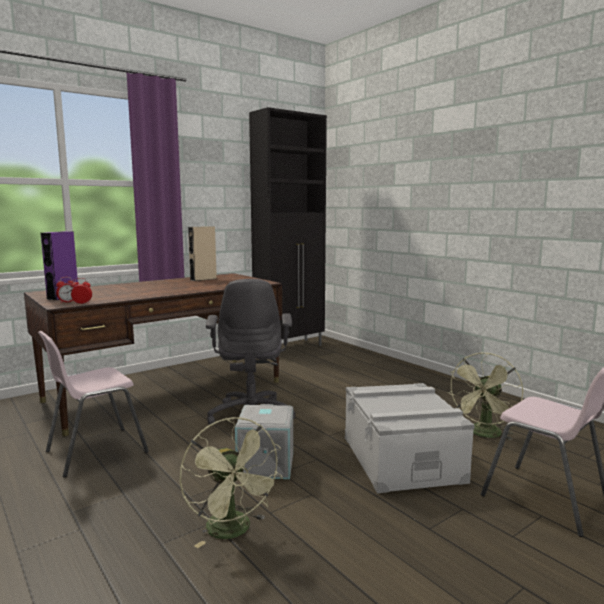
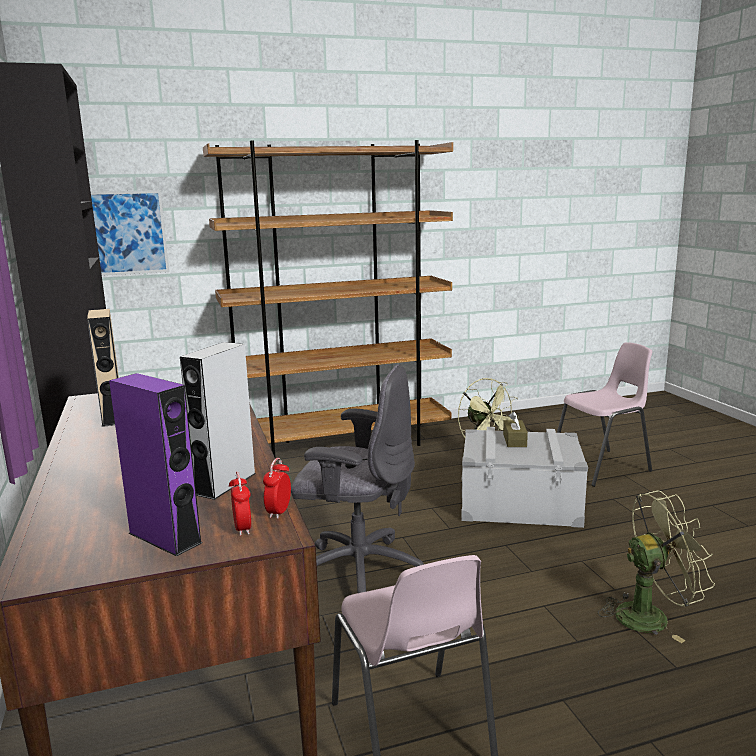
camera: 70 degrees left, 5 degrees up
(116, 296) = (225, 483): none -> grey speaker
(267, 465) = (510, 577): grey storage box -> none
(354, 201) = (122, 233): none -> picture
(415, 400) = (514, 440): none -> brown tissue box
(435, 381) = (341, 445): none -> brown bookcase

